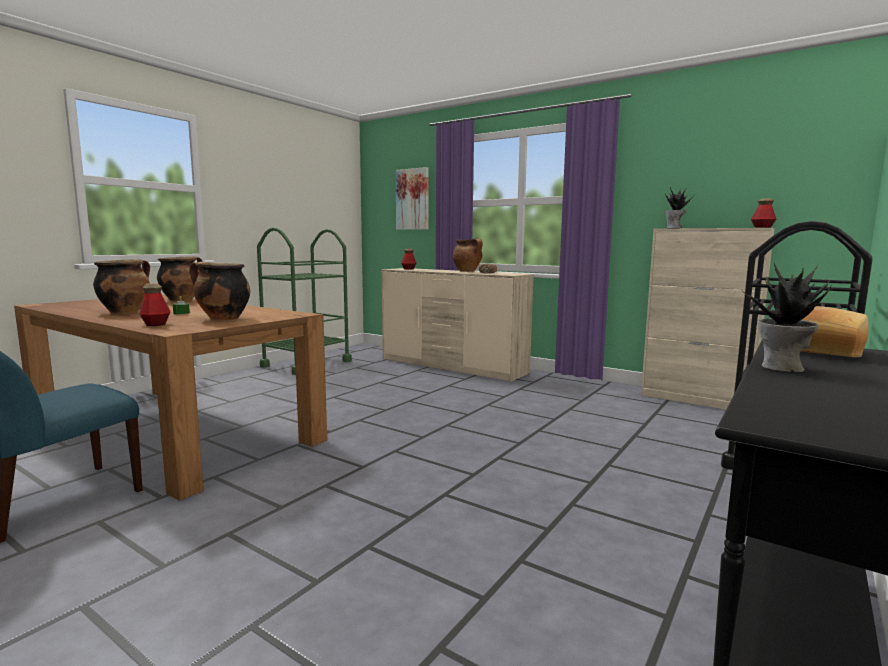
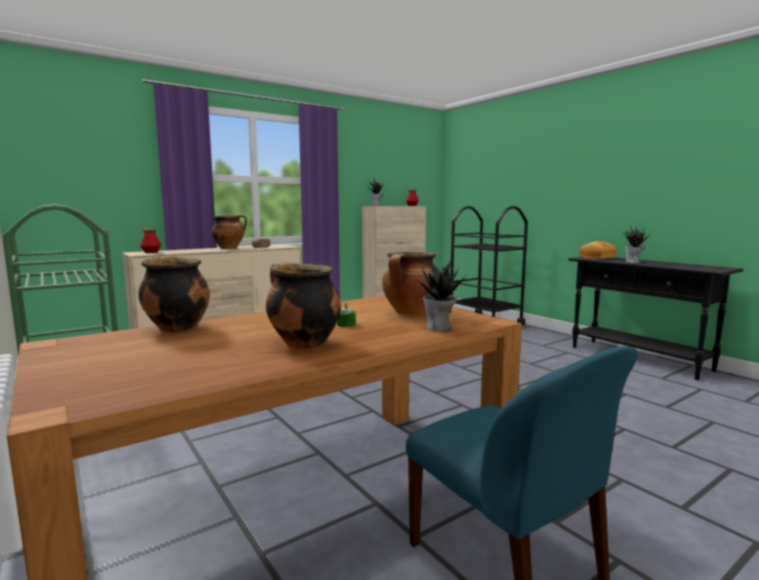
camera: 70 degrees left, 0 degrees up
(156, 324) = (439, 328): bottle -> potted plant
(413, 199) = (108, 166): picture -> none

